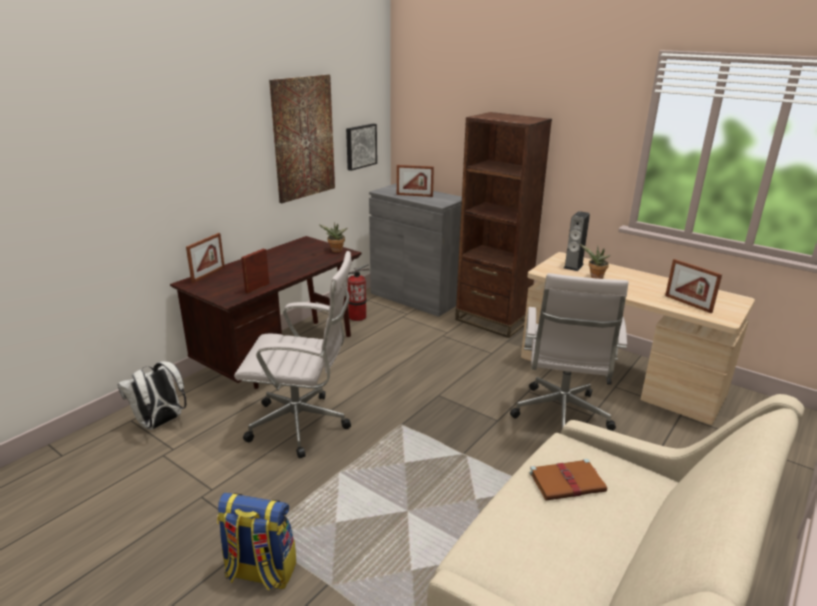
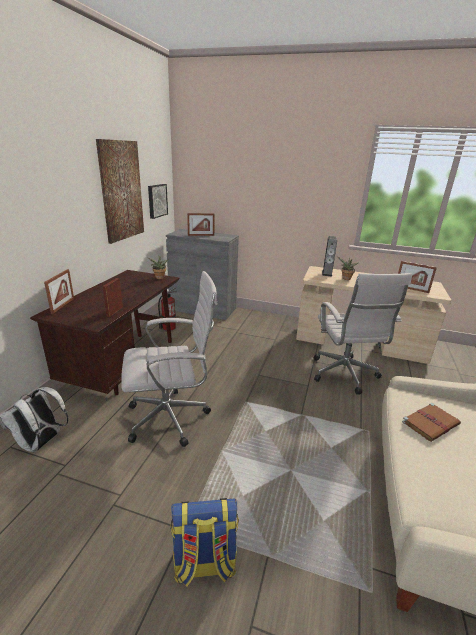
camera: 20 degrees left, 0 degrees up
(492, 321) = (262, 318): brown bookcase -> none

